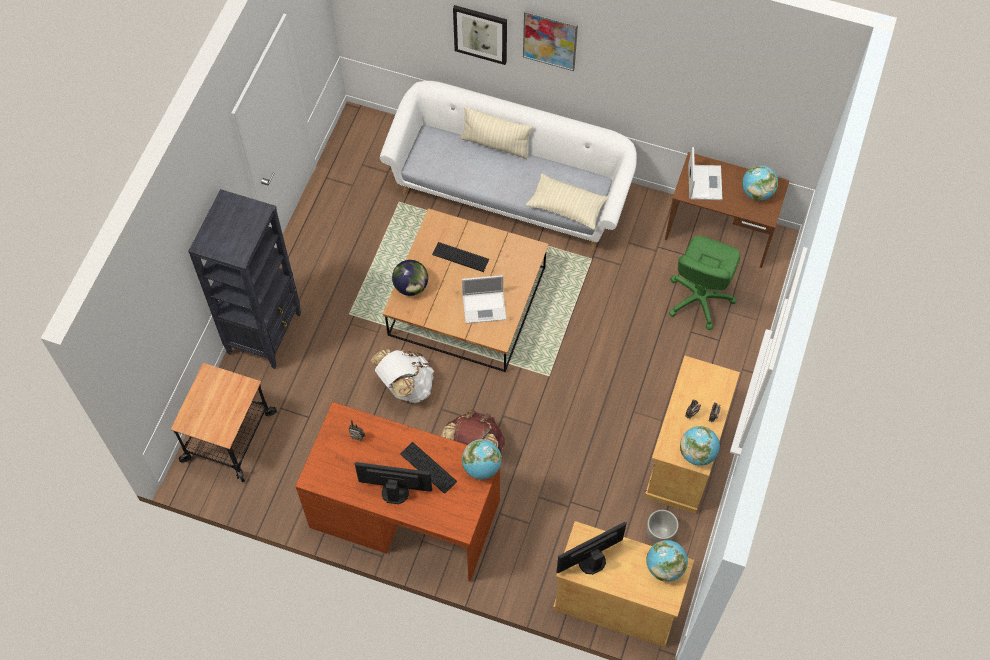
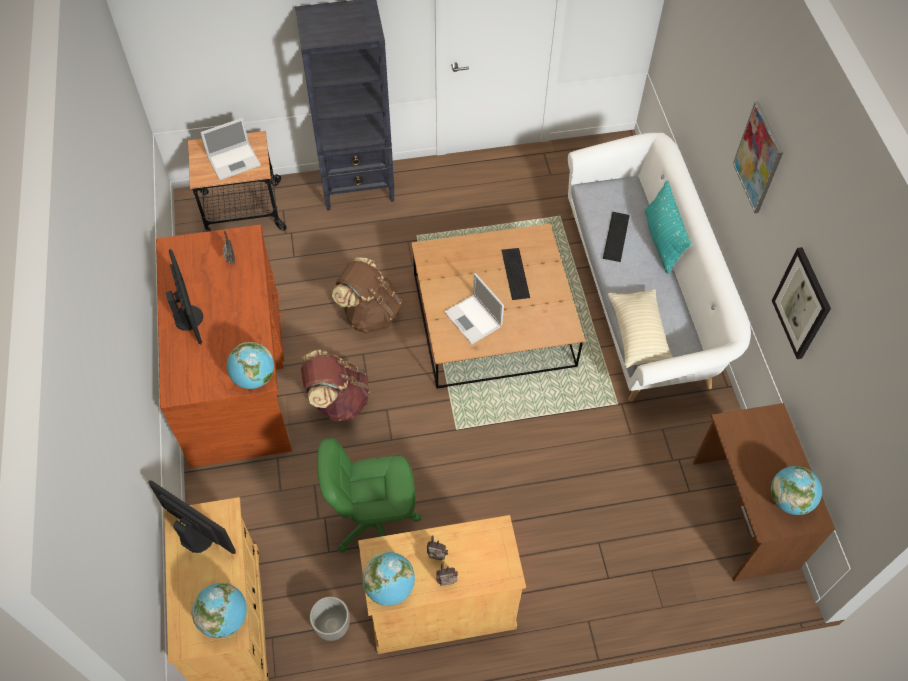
camera: 60 degrees right, 5 degrees down
(405, 385) = (370, 313): white backpack -> brown backpack
(411, 286) = (455, 250): globe -> none
(428, 467) = (229, 332): keyboard -> keyboard (616, 236)
(480, 34) = (722, 111): picture -> picture (802, 303)
(495, 144) = (662, 240): beige pillow -> turquoise pillow
(699, 299) = (644, 532): green office chair -> green office chair (375, 522)
(704, 182) = (758, 437): laptop -> laptop (235, 161)

